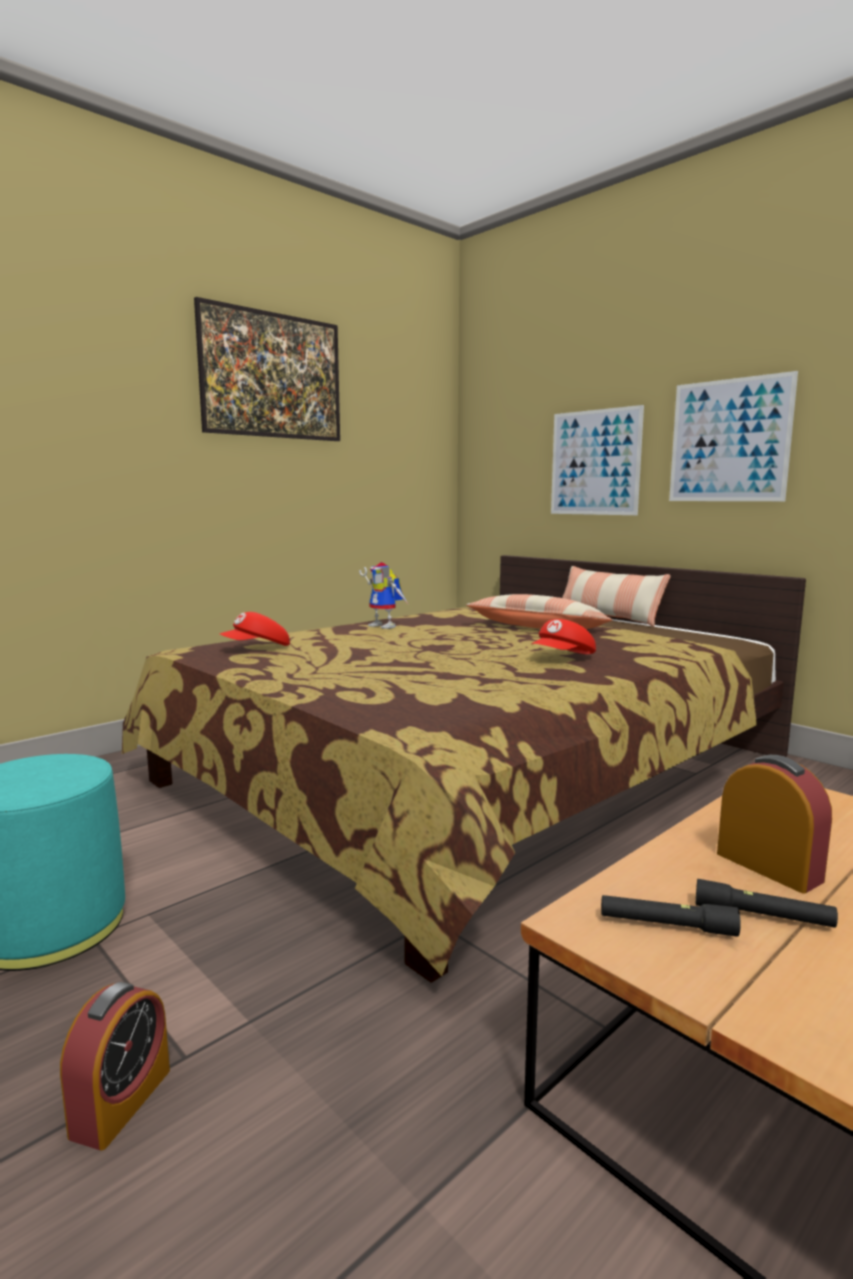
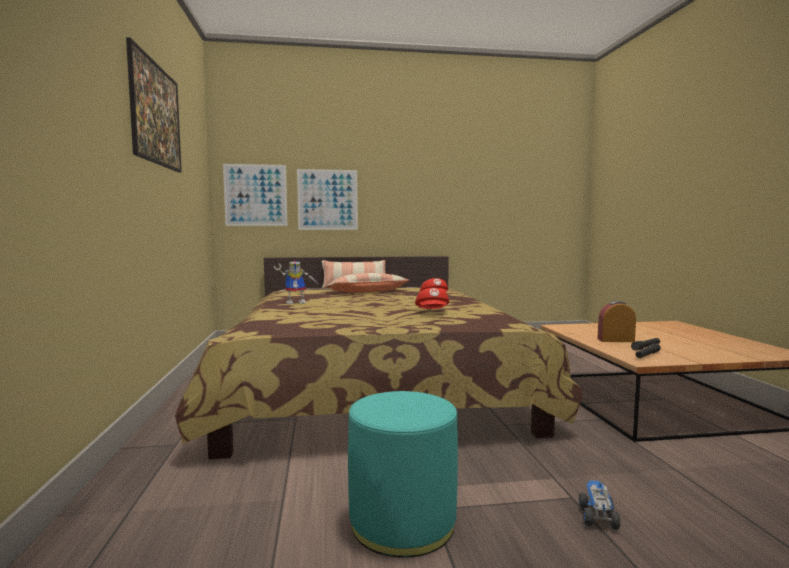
camera: 55 degrees left, 5 degrees down
(121, 1102) = (597, 517): alarm clock -> toy truck
(257, 648) = (295, 321): red cap -> red cap (433, 312)
(729, 441) = (405, 192): picture -> picture (255, 195)

